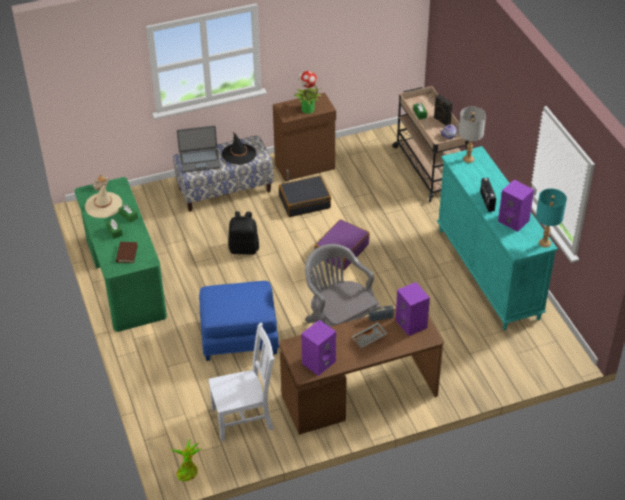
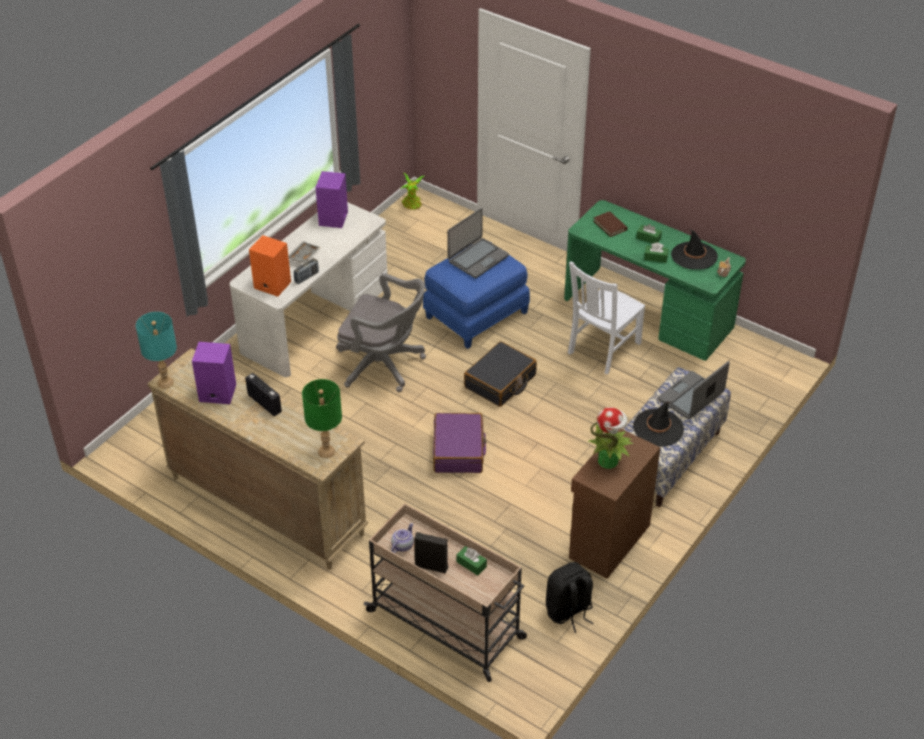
camera: 145 degrees right, 0 degrees up
(103, 205) = (694, 256): beige hat -> black hat
(229, 305) = (477, 258): none -> laptop
(244, 248) = (566, 400): black backpack -> black backpack (569, 612)
(244, 418) = (403, 257): white chair -> white chair (602, 349)
(304, 202) = (559, 490): black suitcase -> black suitcase (500, 382)
(360, 395) = (315, 319): brown desk -> white desk
(412, 324) = (271, 285): purple speaker -> orange speaker
(468, 159) = (326, 451): grey table lamp -> green table lamp
(488, 274) = (266, 505): turquoise dresser -> beige dresser

